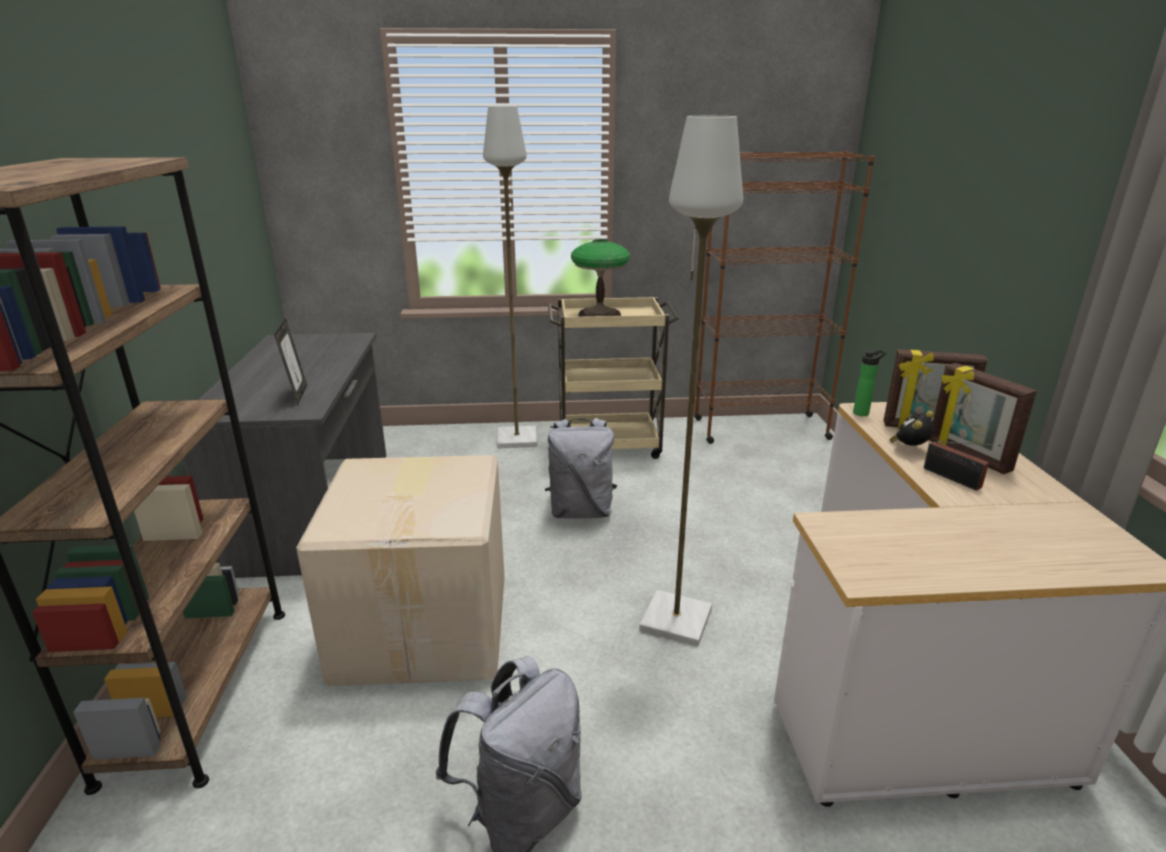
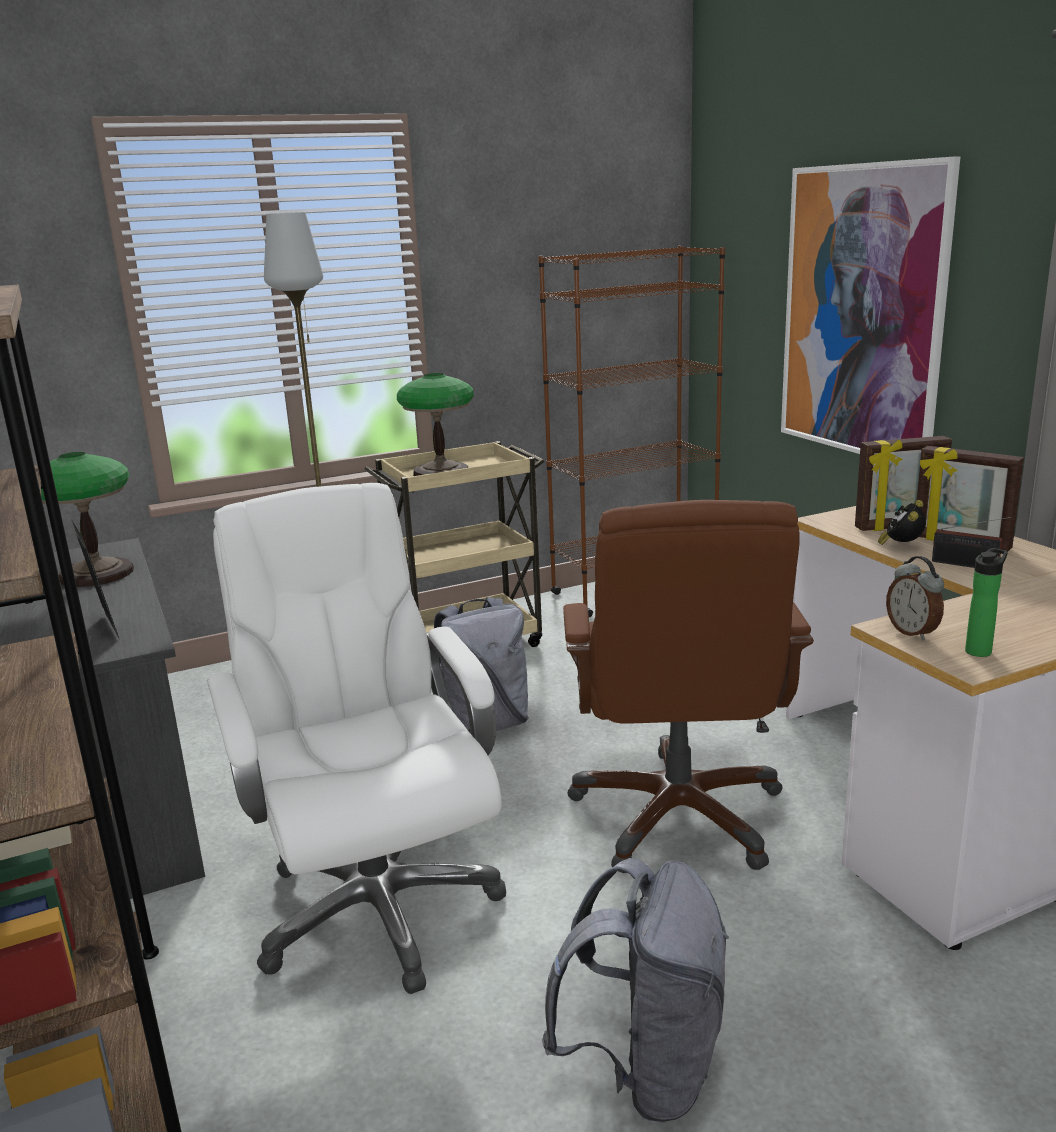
camera: 20 degrees left, 5 degrees down
(329, 354) = (97, 574): none -> table lamp
(426, 626) = (376, 906): cardboard box -> white office chair
(674, 620) = (679, 815): grey floor lamp -> brown office chair
(840, 533) = (913, 632): none -> alarm clock
(863, 413) = (827, 523): bottle -> bottle (980, 650)
(965, 228) = (862, 312): none -> picture

